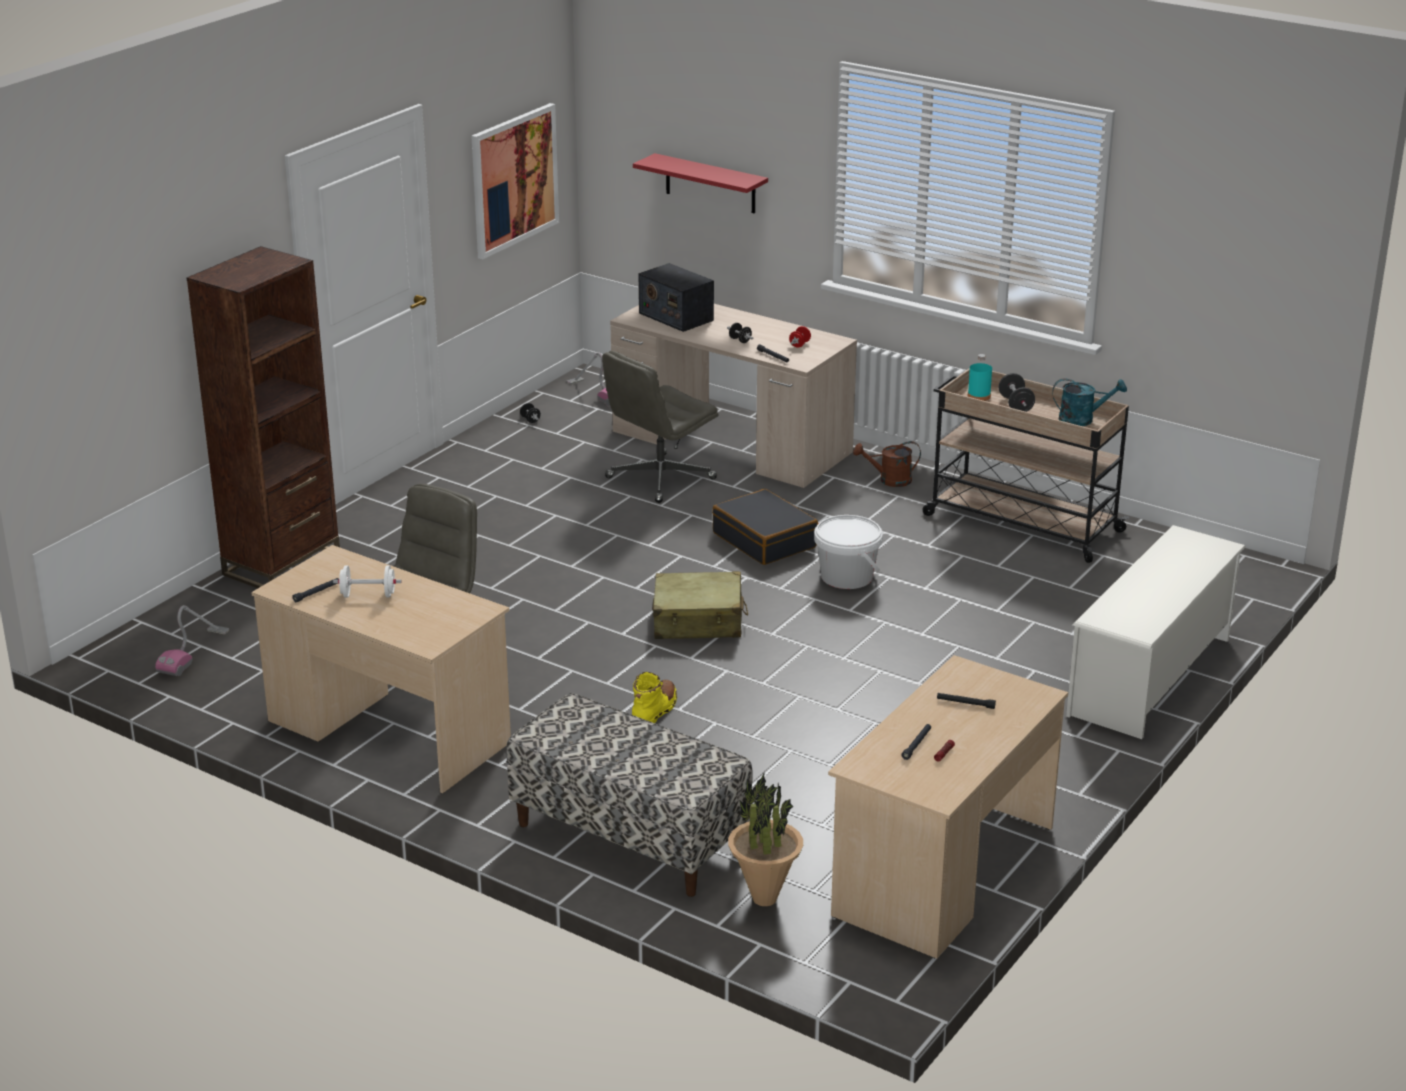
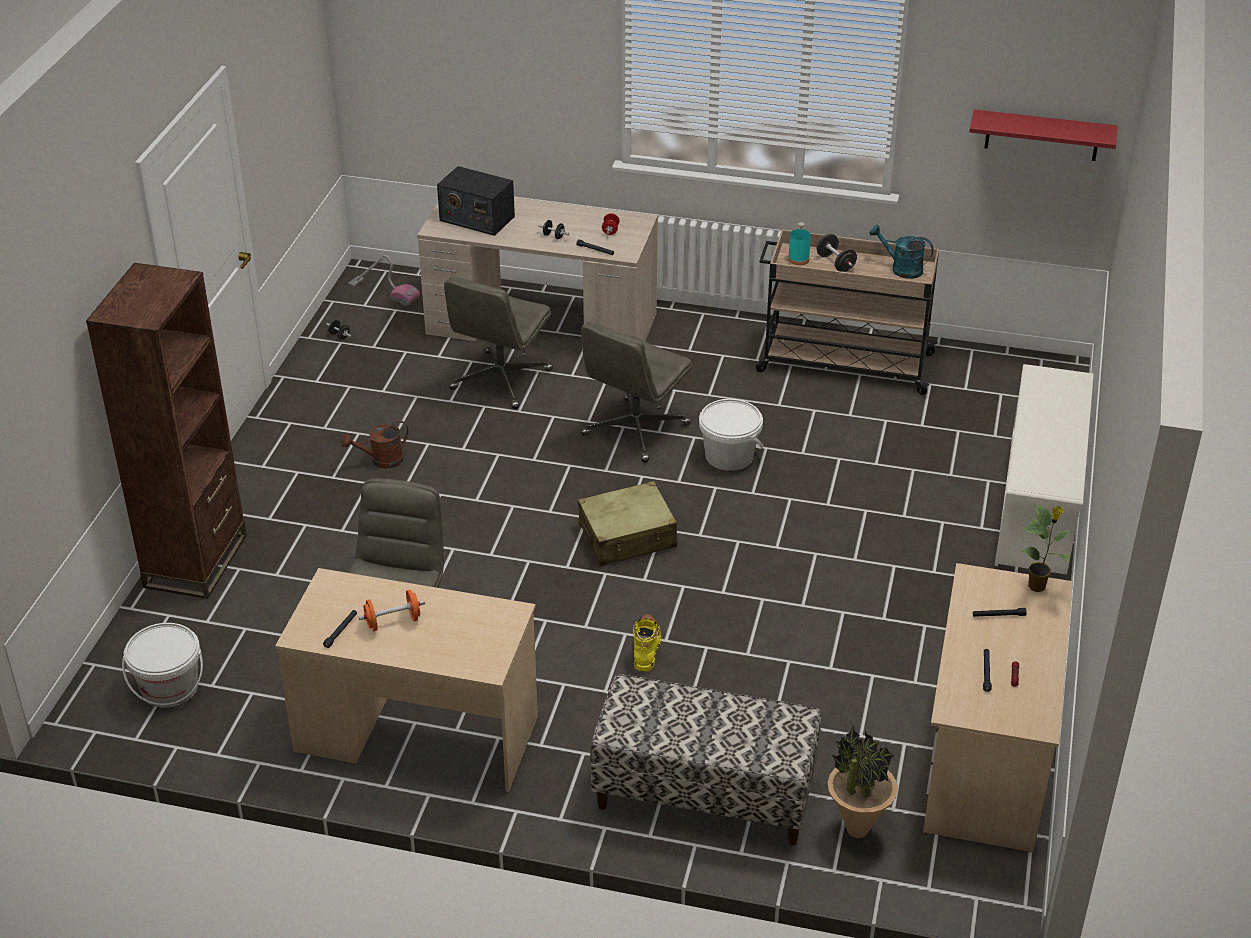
camera: 20 degrees left, 10 degrees up
(193, 652) = (169, 688): vacuum cleaner -> white bucket
(368, 595) = (393, 622): white dumbbell -> orange dumbbell
(514, 180) = (293, 109): picture -> none
(710, 184) = (484, 82): red shelf -> red shelf (1042, 135)
(765, 540) = (635, 431): black suitcase -> grey office chair
(889, 480) = (706, 339): brown watering can -> brown watering can (381, 461)
(1026, 689) = (1038, 586): none -> potted plant
(1082, 419) = (901, 269): turquoise watering can -> turquoise watering can turned 135 degrees counterclockwise

